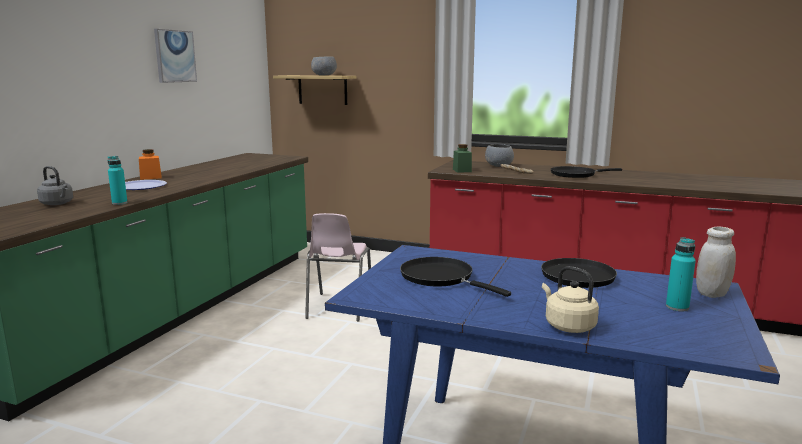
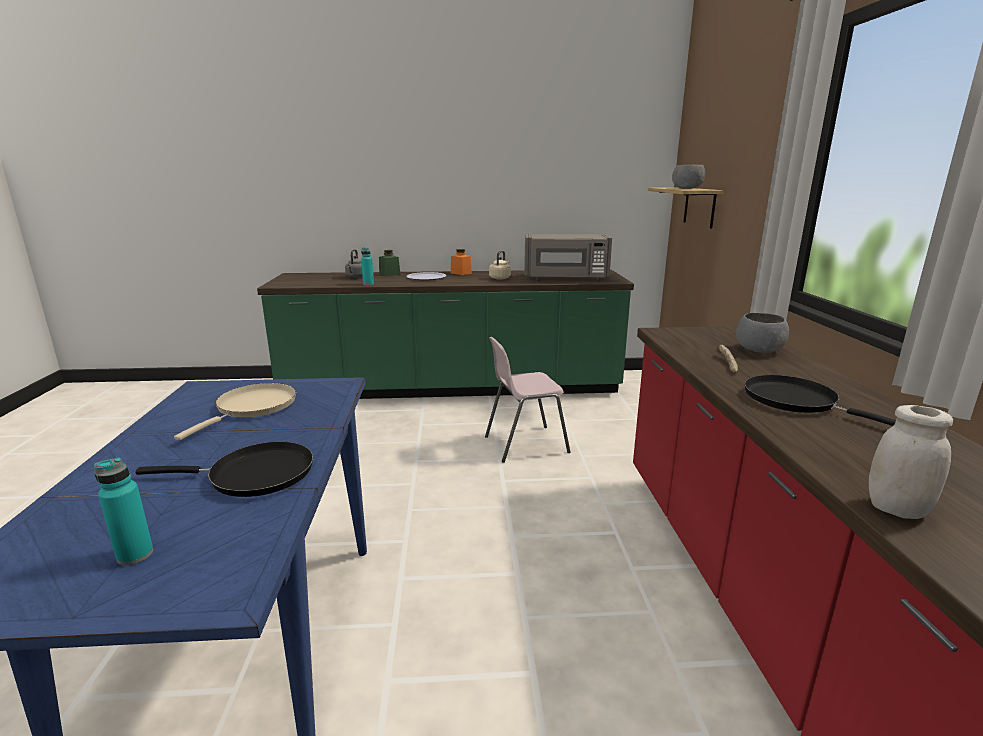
camera: 65 degrees right, 5 degrees up
(175, 56) = (524, 167): picture -> none
(253, 162) = (565, 278): none -> grey microwave
(441, 278) = (253, 407): black frying pan -> beige frying pan
(462, 170) = (678, 338): green jar -> green jar (389, 274)
(567, 326) = (93, 482): beige kettle -> beige kettle (500, 278)
(712, 294) = (191, 590): white jar -> white jar (896, 509)

